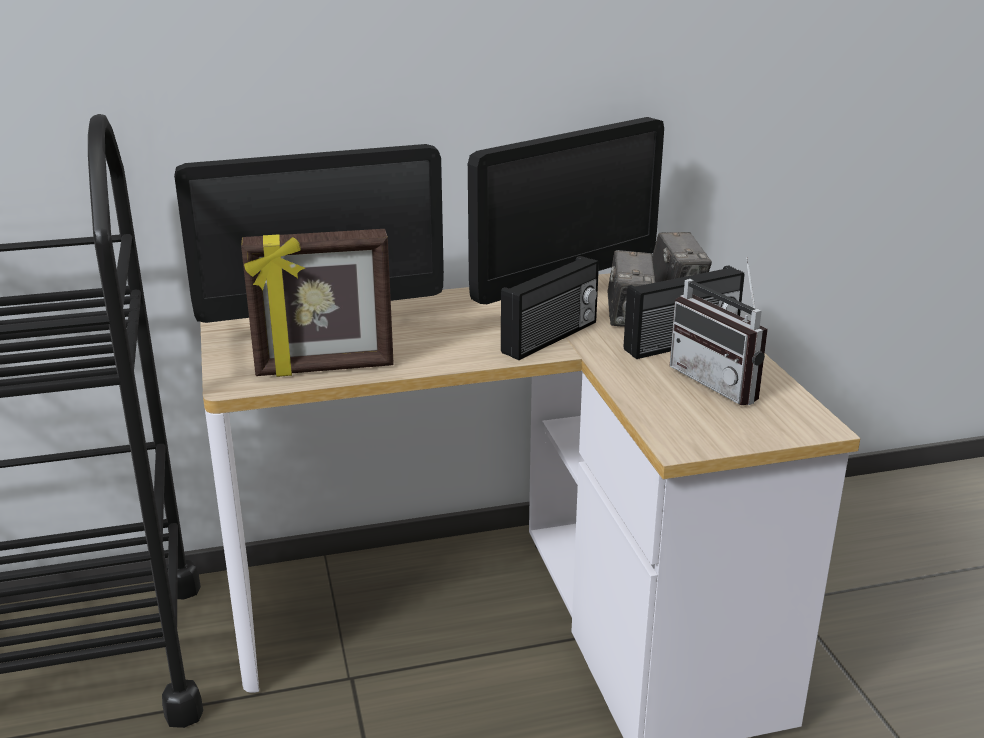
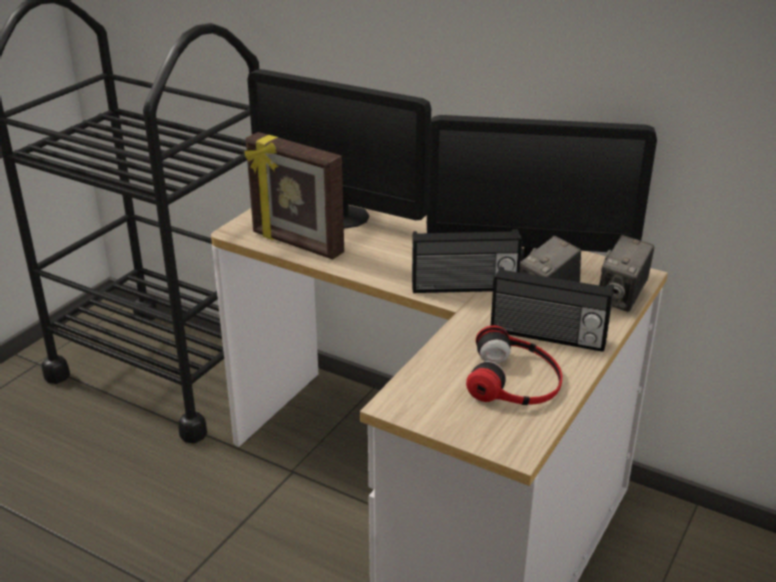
camera: 45 degrees right, 5 degrees up
(723, 382) = (515, 379): radio -> headphones

